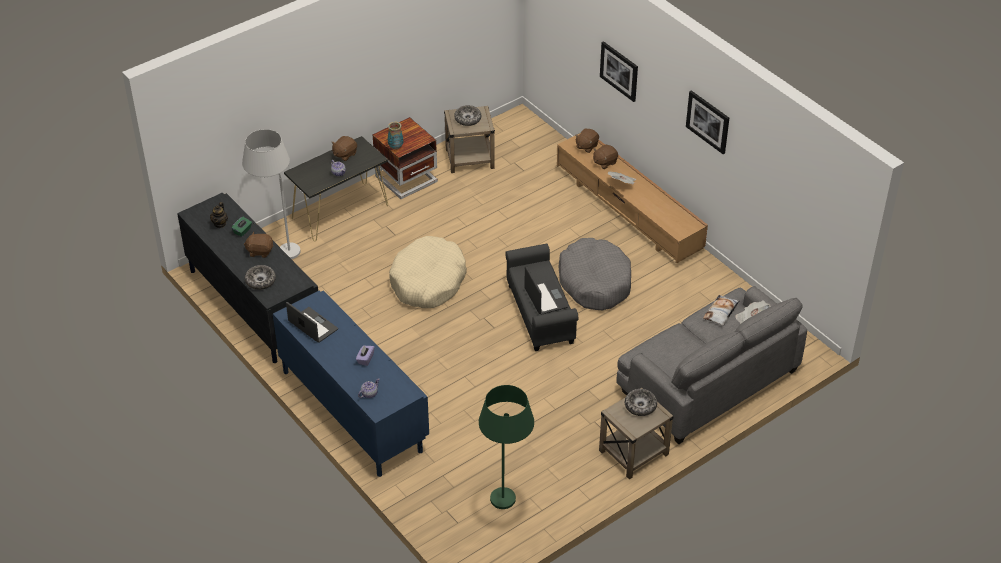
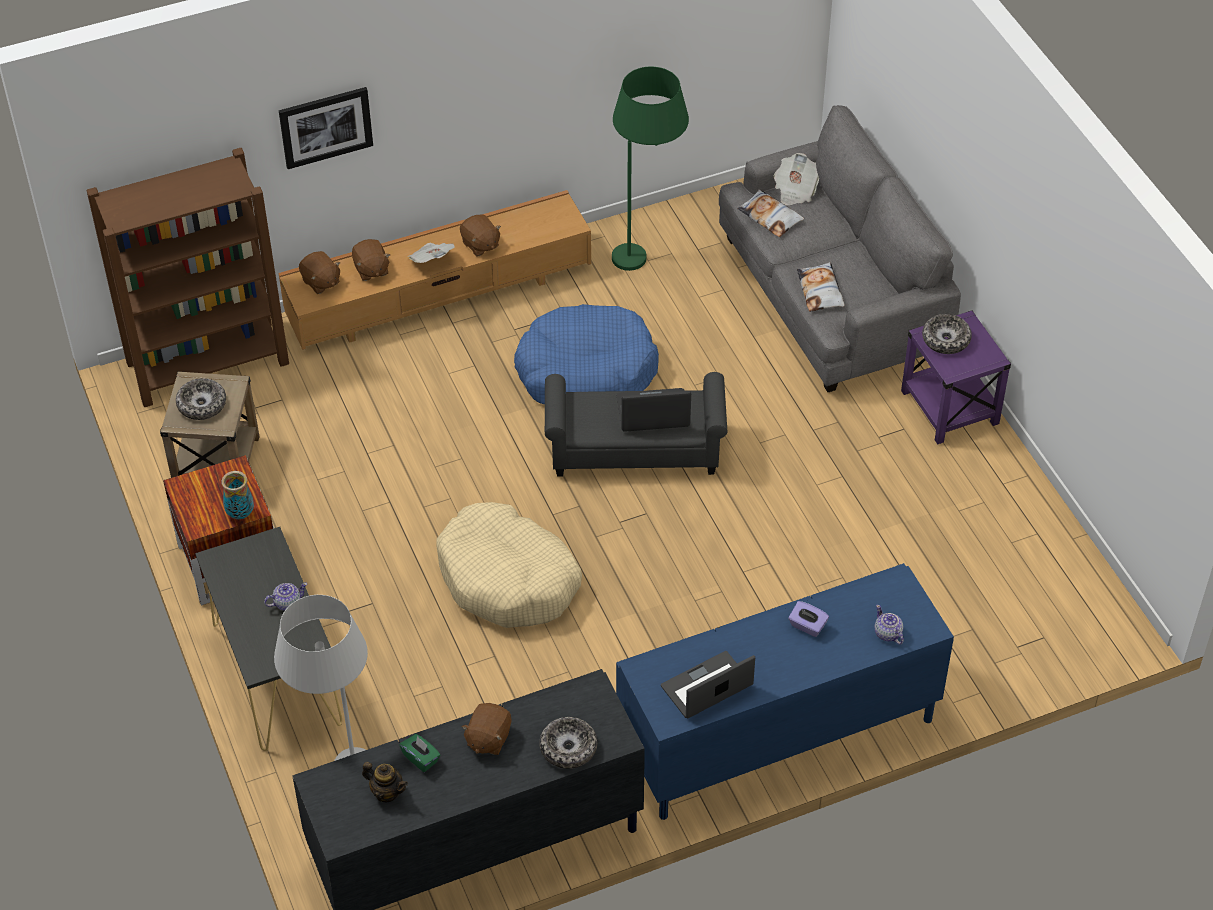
camera: 75 degrees left, 5 degrees up
(344, 154) = (238, 586): brown plush toy -> brown plush toy (480, 245)
(506, 510) = (1030, 575): green floor lamp -> green floor lamp (648, 258)
(539, 138) = (208, 362): none -> brown bookcase
(595, 282) = (586, 371): grey dog bed -> blue dog bed
(633, 453) = (950, 408): beige side table -> purple side table
(665, 346) = (820, 291): none -> pillow
(708, 121) = (530, 49): picture -> none

